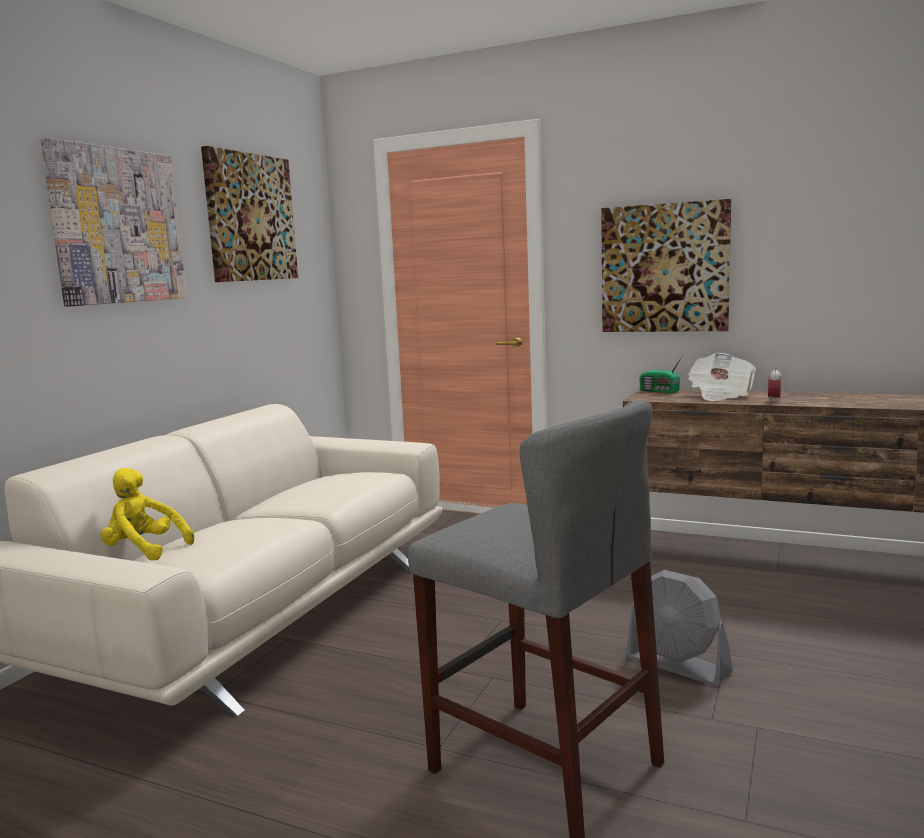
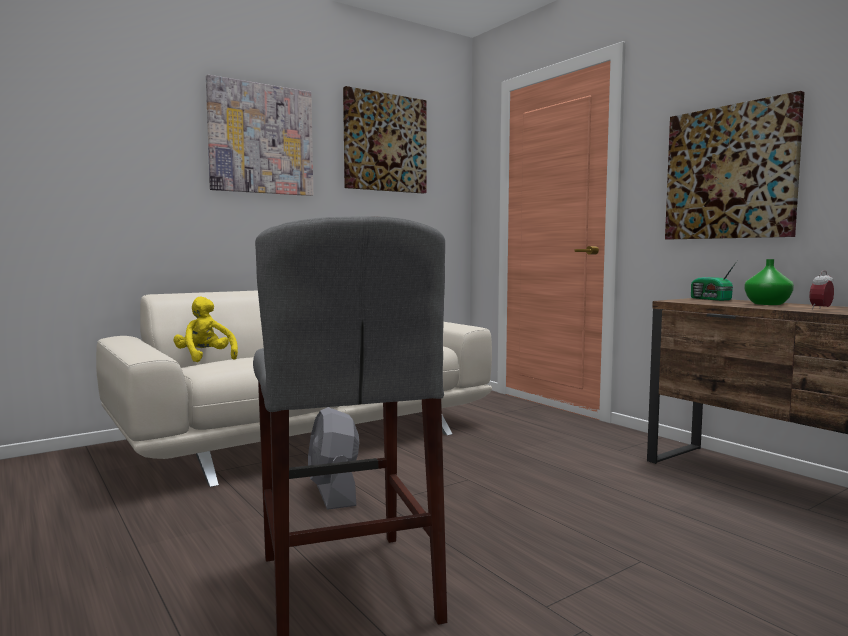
camera: 30 degrees right, 5 degrees down
(678, 665) = (575, 554): grey fan -> grey fan (334, 492)
(720, 395) = (767, 304): newspaper -> green vase

